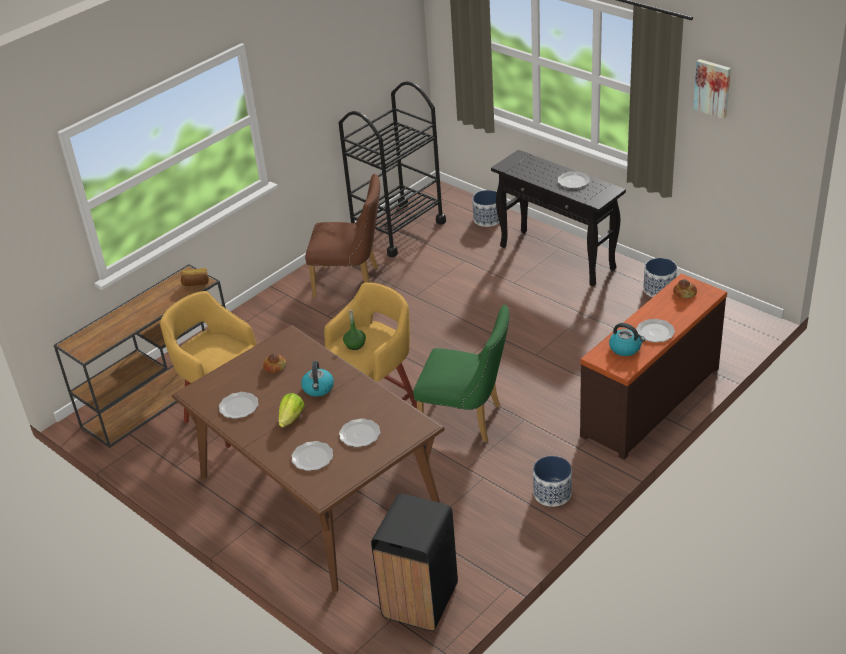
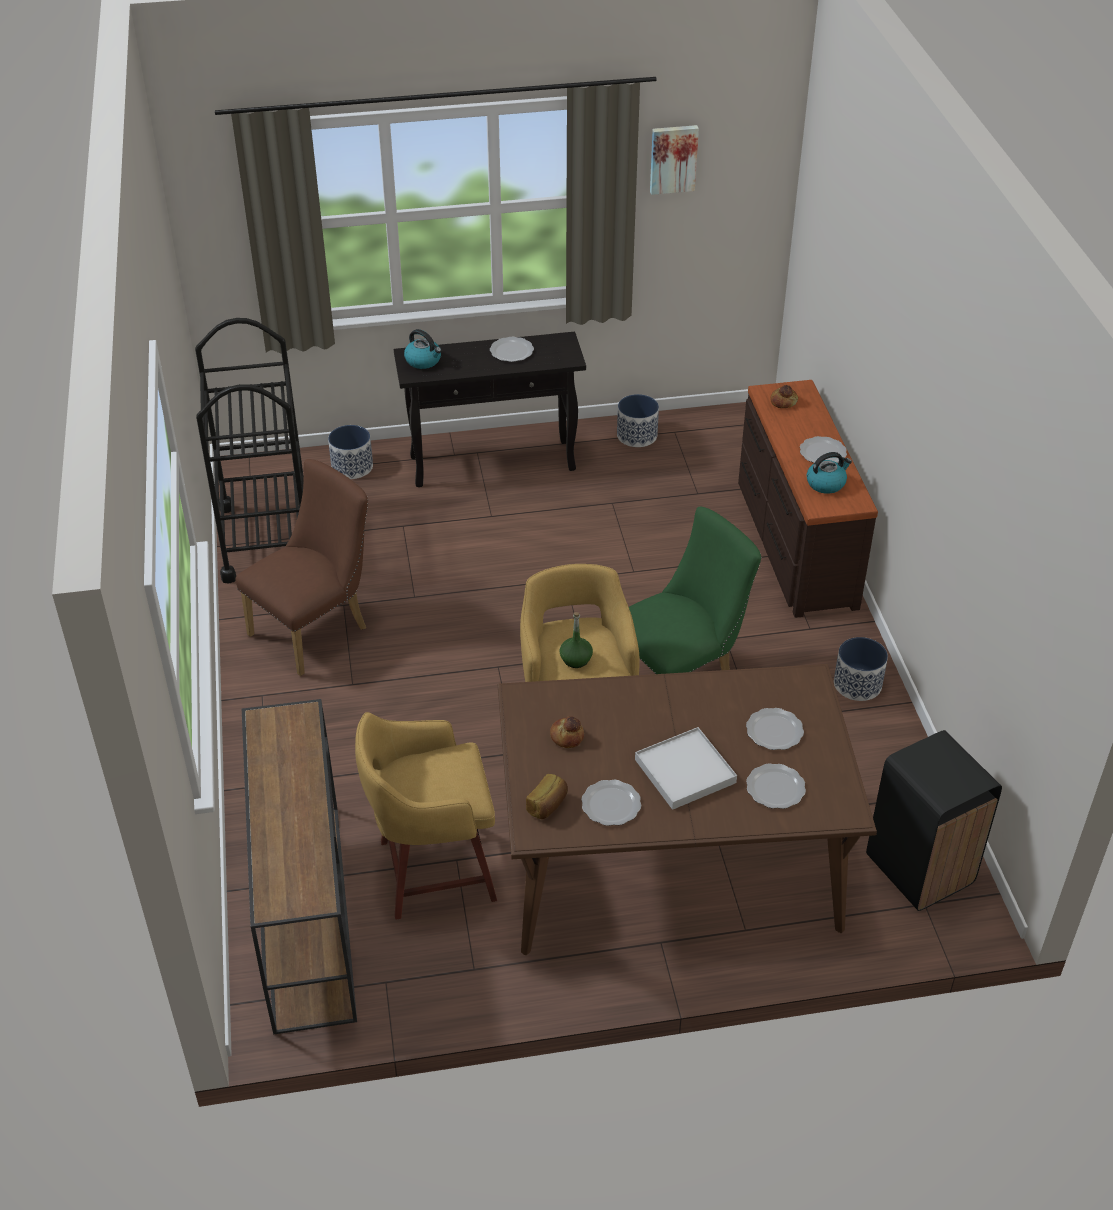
camera: 55 degrees left, 5 degrees up
(196, 283) = (297, 722): bread -> bread (548, 805)
(291, 418) = (685, 771): lettuce -> white tray
(318, 388) = (653, 722): kettle -> kettle (424, 361)

